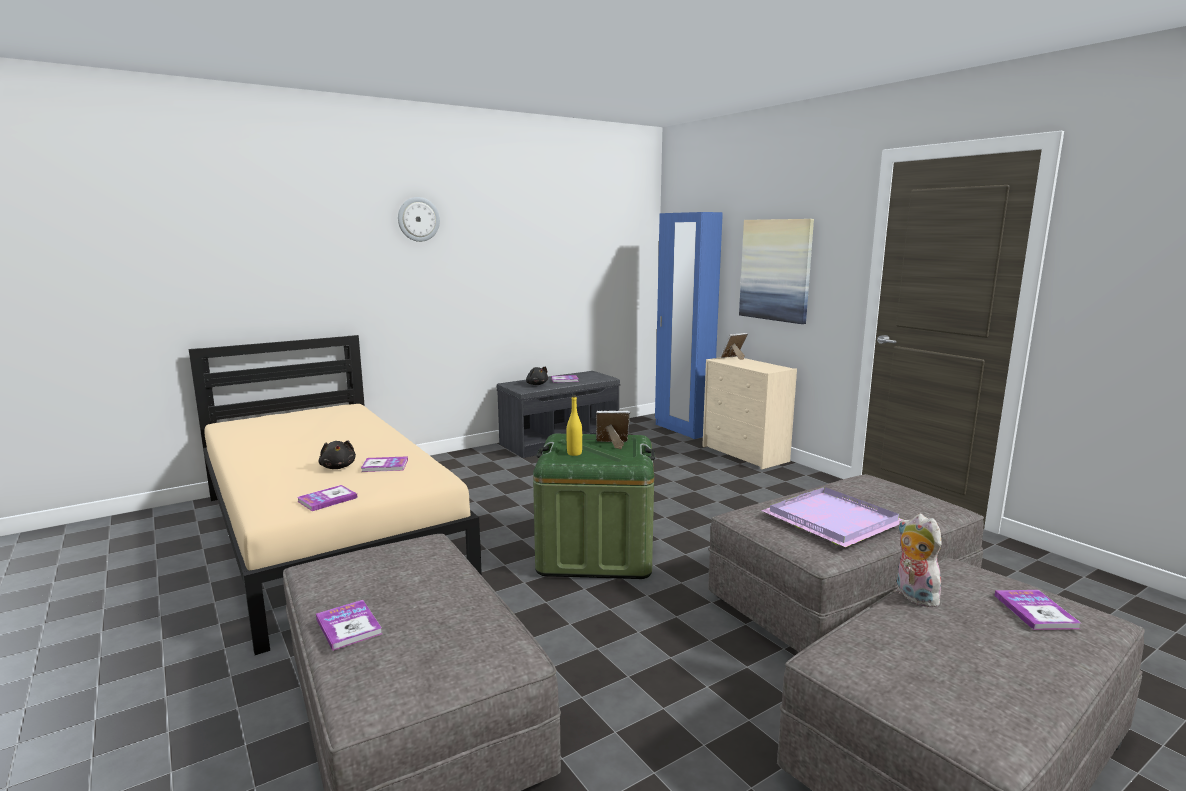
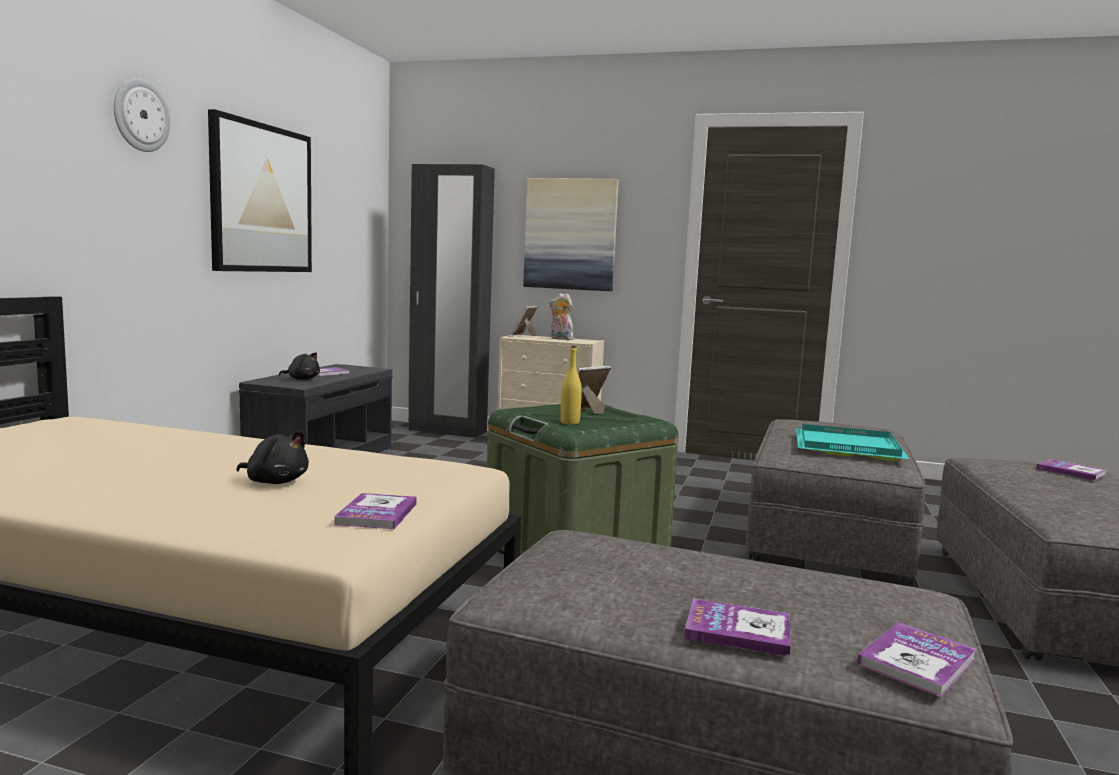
camera: 40 degrees left, 5 degrees down
(385, 466) = (349, 469): book -> book (917, 661)
(520, 257) = (261, 199): none -> picture
(682, 429) = (447, 431): blue wardrobe -> black wardrobe
(832, 521) = (850, 448): purple tray -> turquoise tray
(913, 596) = (1003, 480): plush toy -> plush toy (560, 339)

